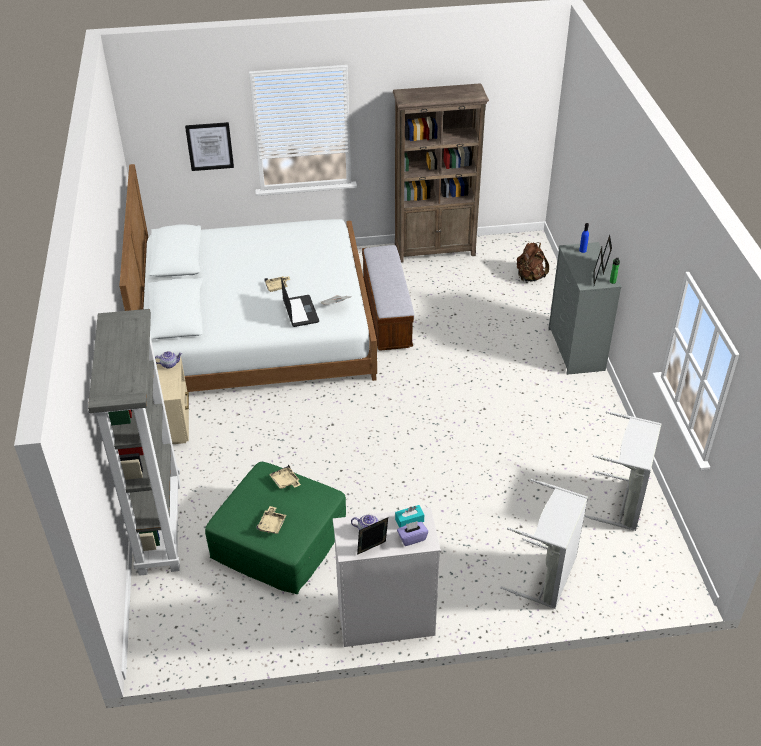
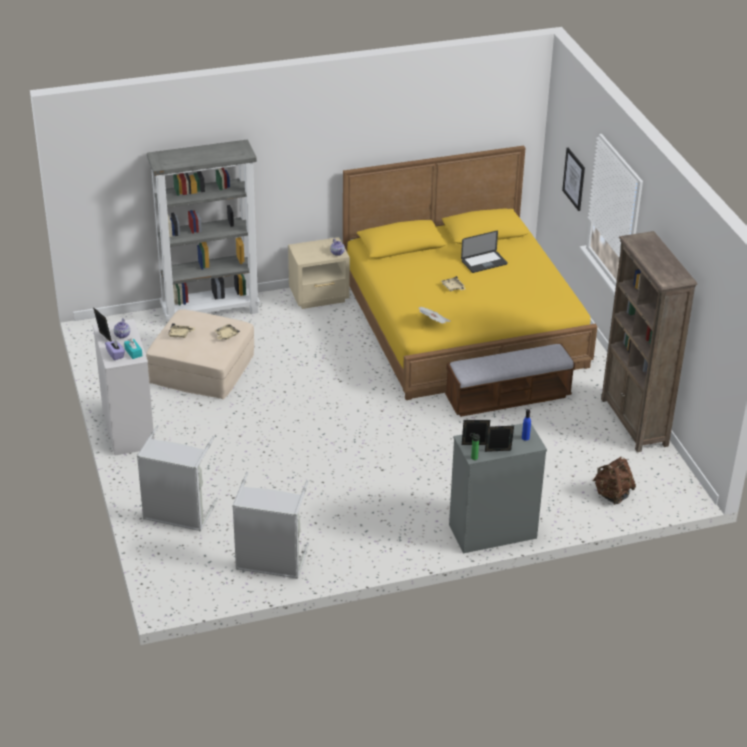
camera: 80 degrees right, 5 degrees down
(256, 326) = (462, 323): white bed -> yellow bed
(278, 541) = (201, 368): green ottoman -> beige ottoman
(300, 311) = (420, 304): laptop -> laptop (484, 262)

